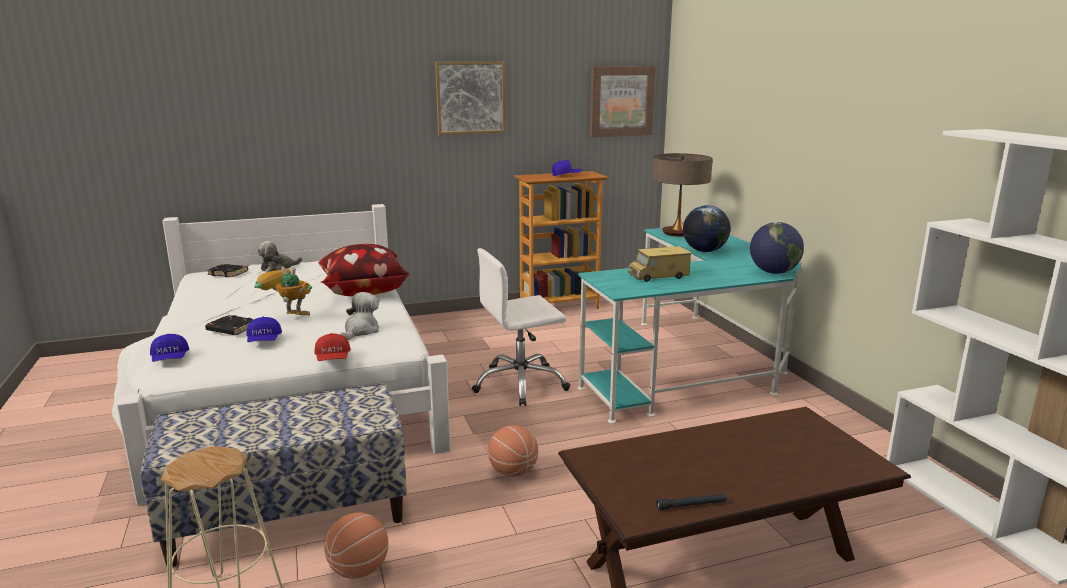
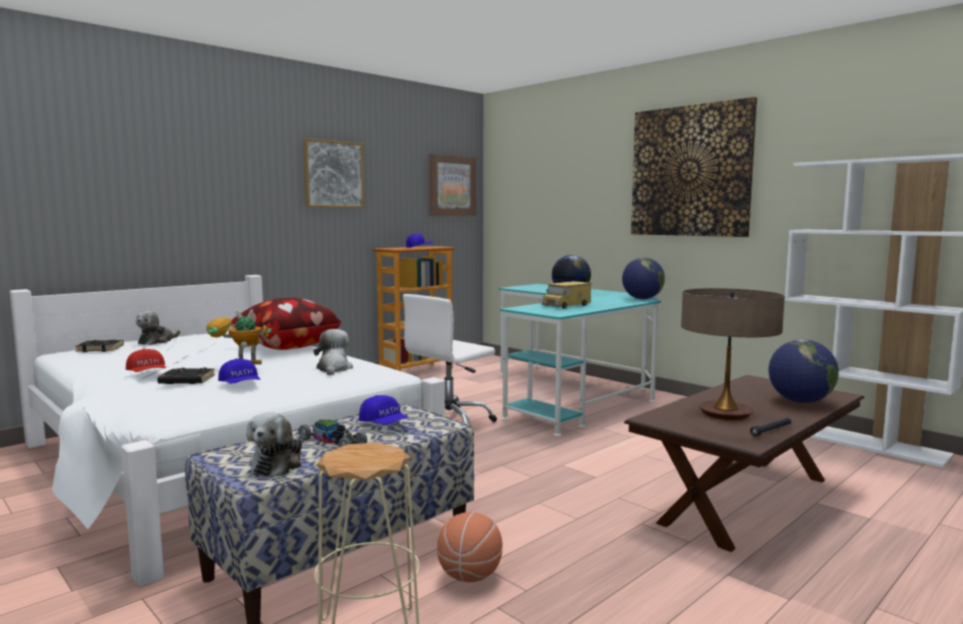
camera: 25 degrees left, 10 degrees down
(170, 359) = (147, 408): blue cap -> blue cap (384, 424)
(202, 440) = (278, 464): none -> plush toy
(268, 423) = (332, 442): none -> toy car
(333, 359) = (340, 387): red cap -> red cap (147, 373)
(513, 472) = (519, 480): basketball -> none
(677, 233) = (530, 288): table lamp -> table lamp (725, 413)
(802, 467) = (800, 401): none -> globe
(858, 114) = (690, 171): none -> picture

